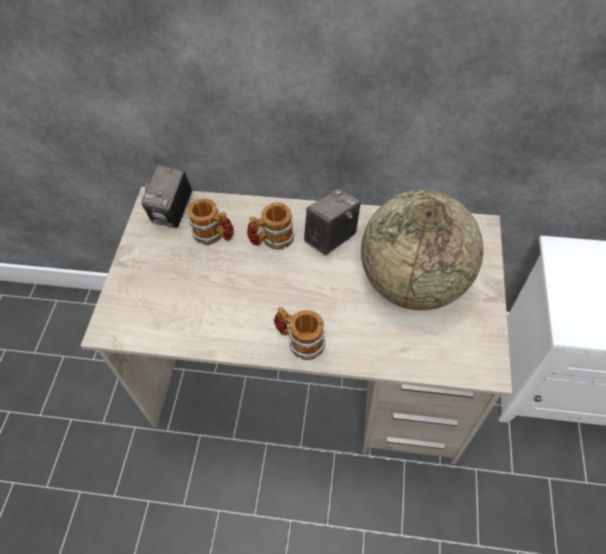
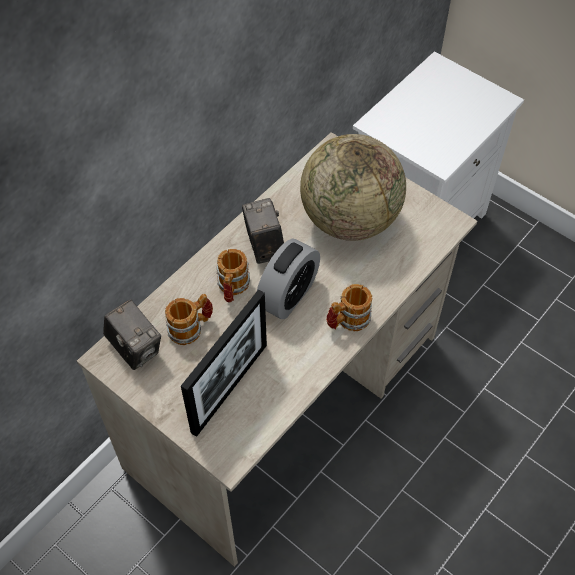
camera: 60 degrees left, 0 degrees up
(174, 292) = (229, 388): none -> picture frame
(294, 281) = (288, 295): none -> alarm clock

